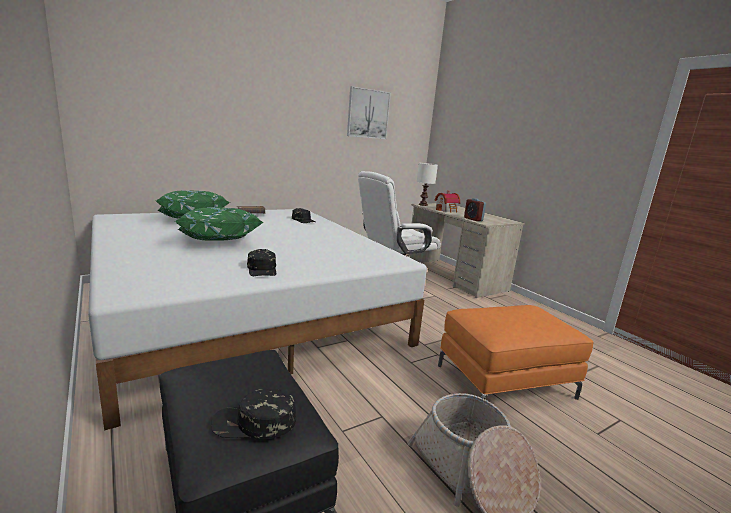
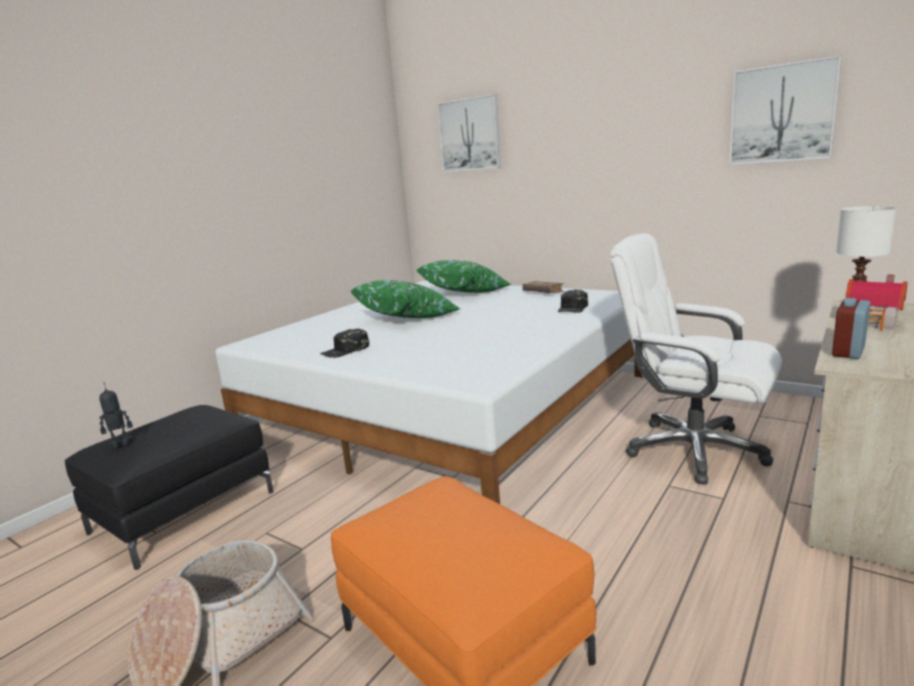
camera: 70 degrees right, 0 degrees up
(159, 77) = (470, 134): none -> picture
(254, 423) = (121, 444): black cap -> toy robot

